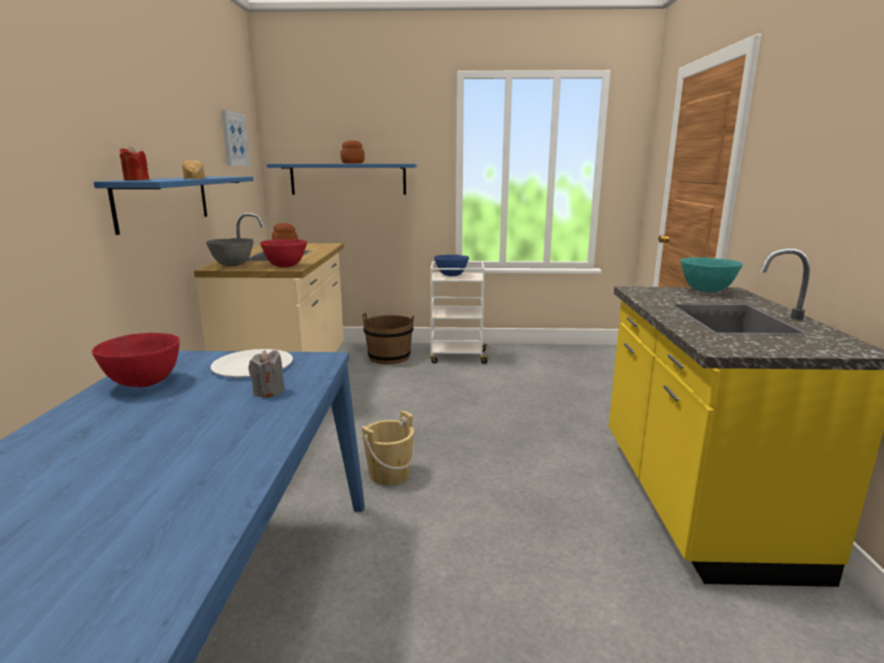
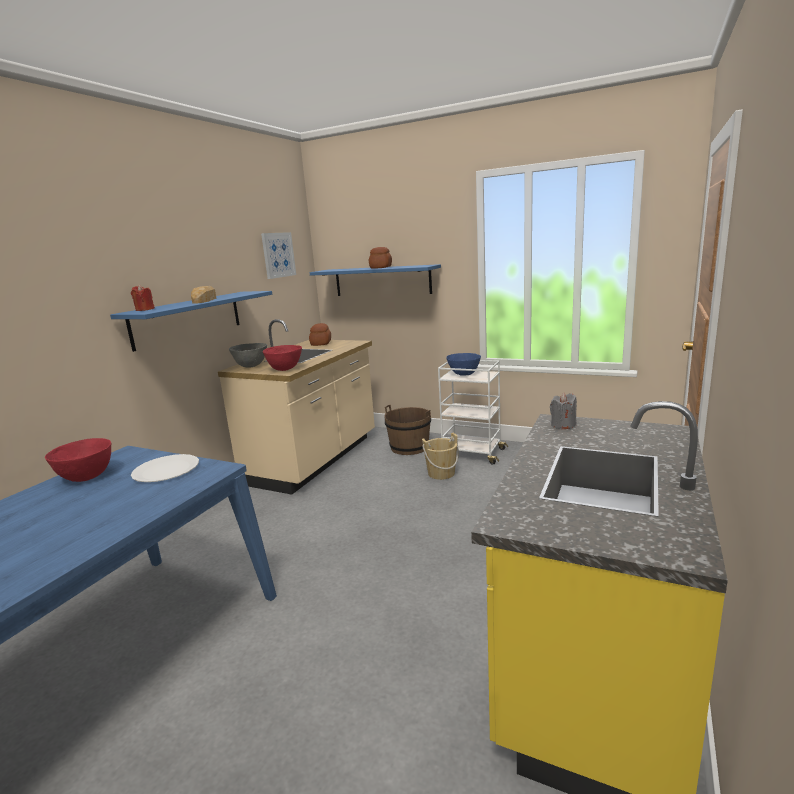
camera: 25 degrees right, 0 degrees up
(268, 391) = (143, 498): grey candle -> grey candle (563, 425)
(389, 474) = (318, 569): beige bucket -> beige bucket (441, 473)
(706, 291) = (638, 429): turquoise bowl -> none

